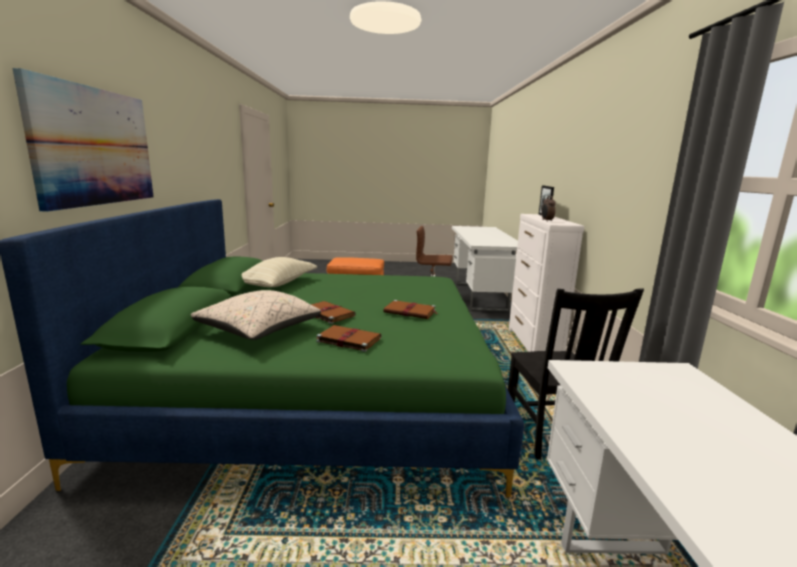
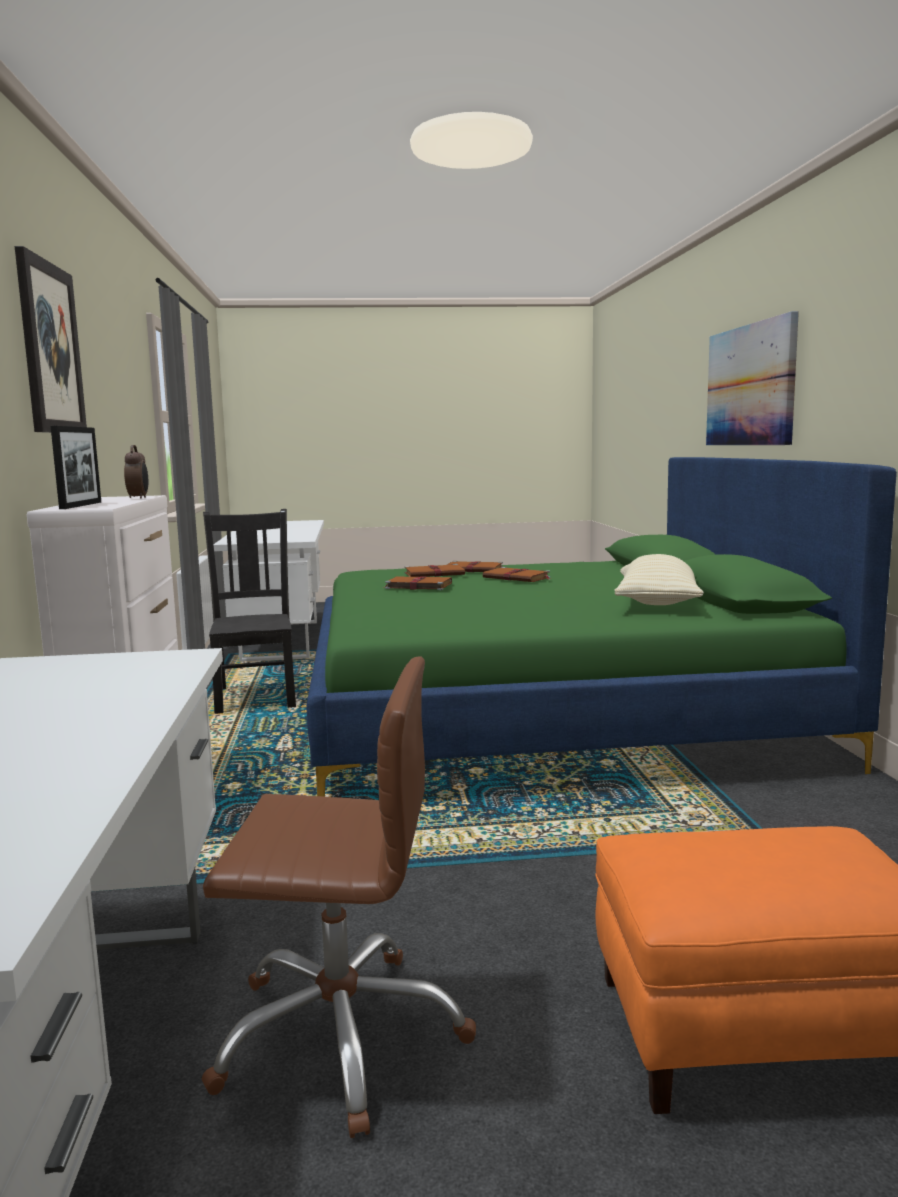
camera: 175 degrees right, 5 degrees down
(258, 331) = (570, 571): beige pillow -> none
(392, 324) = (435, 574): none -> brown book
(578, 152) = (50, 349): none -> picture

